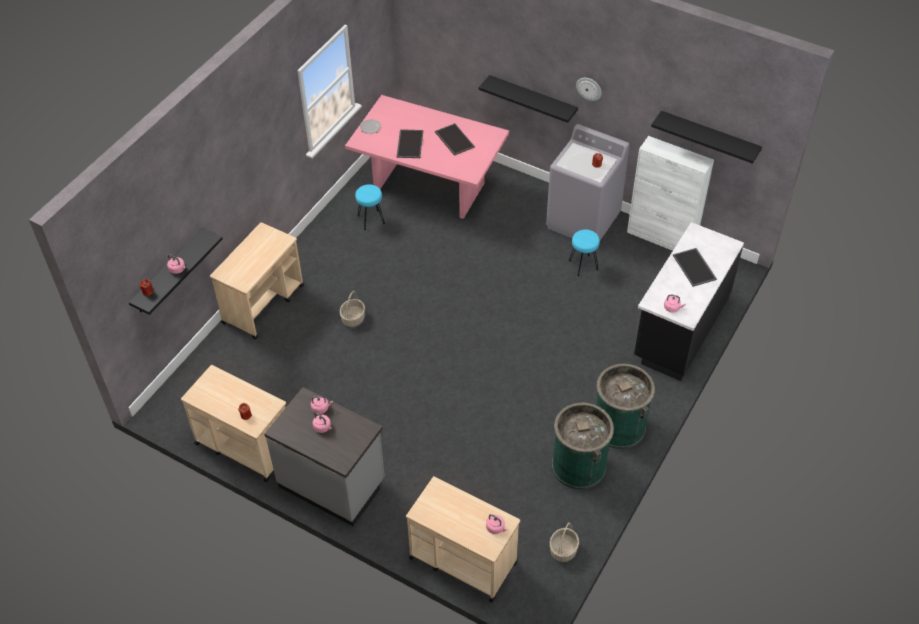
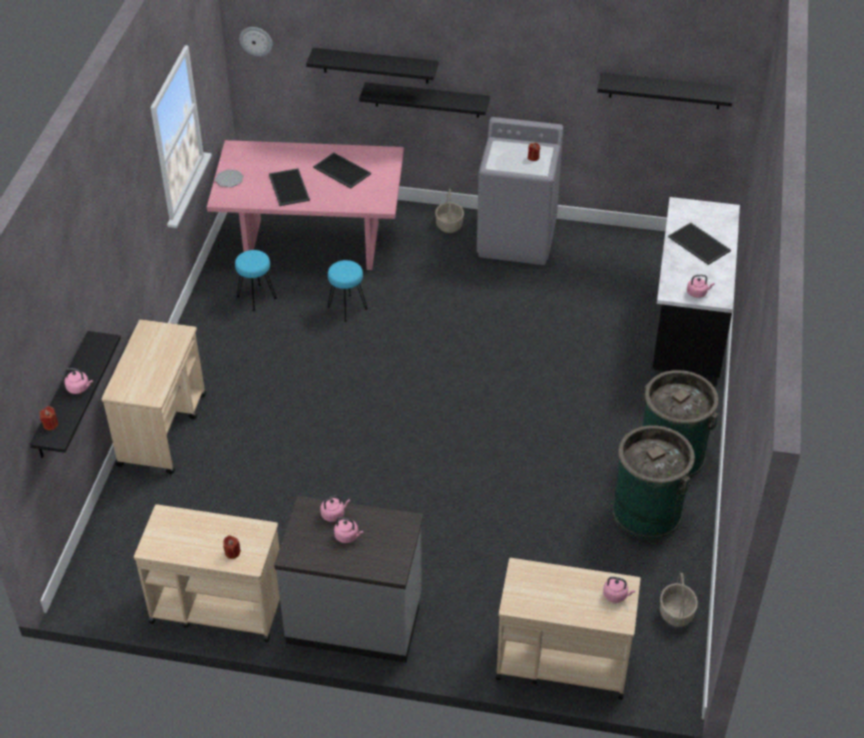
camera: 20 degrees left, 5 degrees down
(353, 318) = (288, 416): basket -> basket (449, 225)
(497, 64) = (375, 65): none -> black shelf
(583, 265) = (540, 288): turquoise stool -> turquoise stool (347, 308)
(589, 88) = (503, 67): wall clock -> wall clock (256, 41)
(661, 238) = (616, 237): white cabinet -> none

